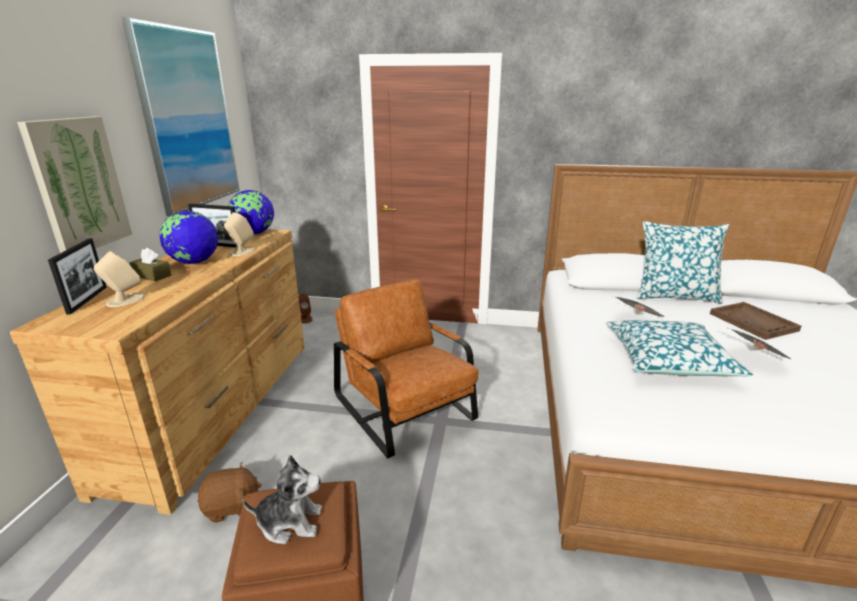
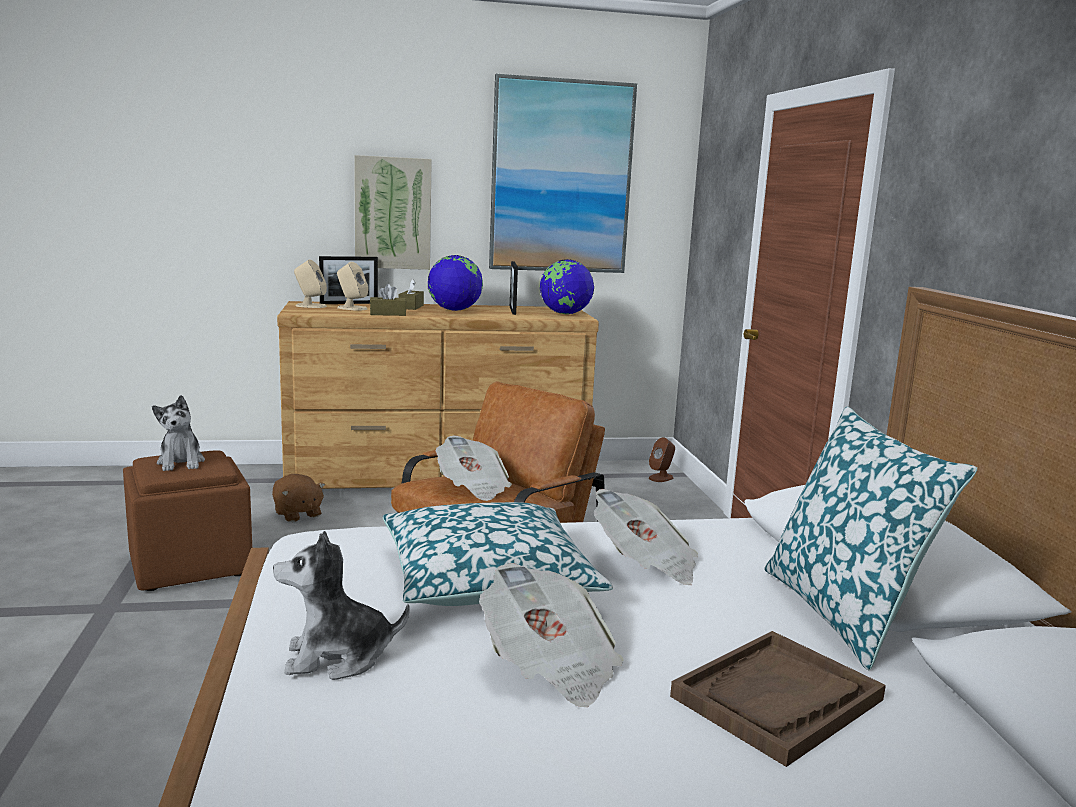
camera: 70 degrees right, 10 degrees down
(183, 288) = (388, 314): none -> brown tissue box
(242, 252) = (499, 316): beige speaker -> beige speaker (310, 306)
(428, 363) = (473, 487): none -> newspaper
(779, 413) = (337, 657): none -> plush toy

